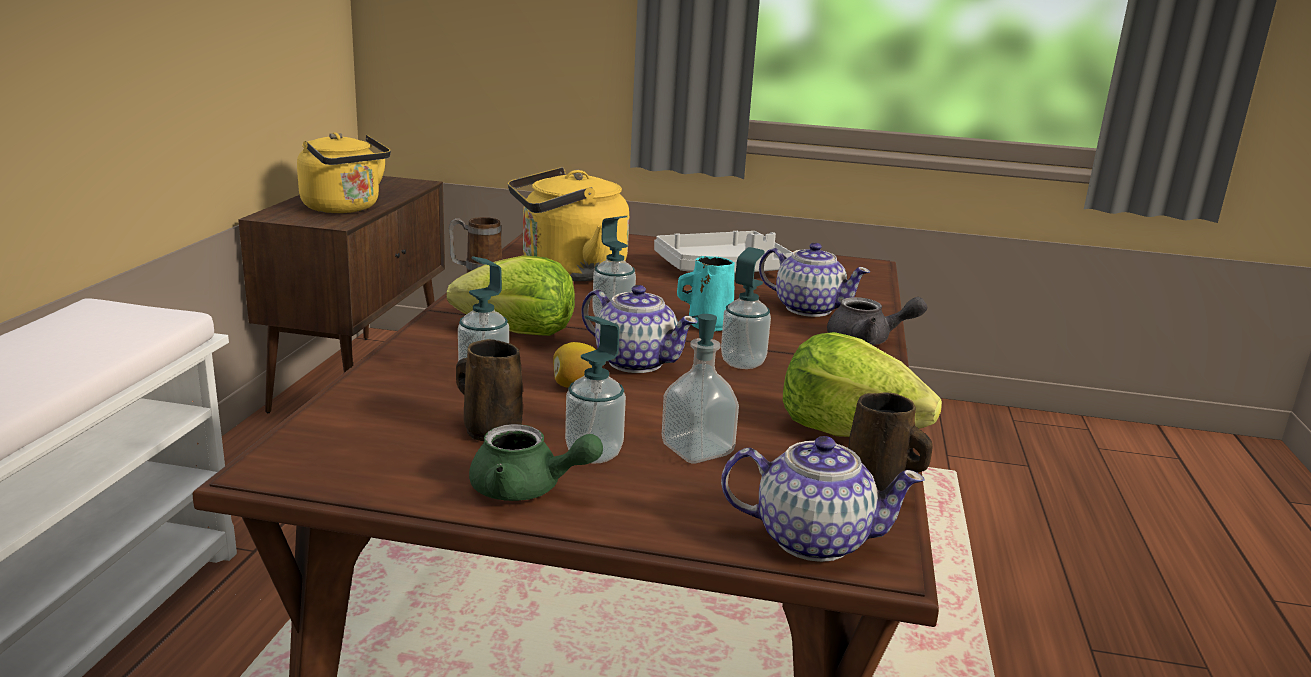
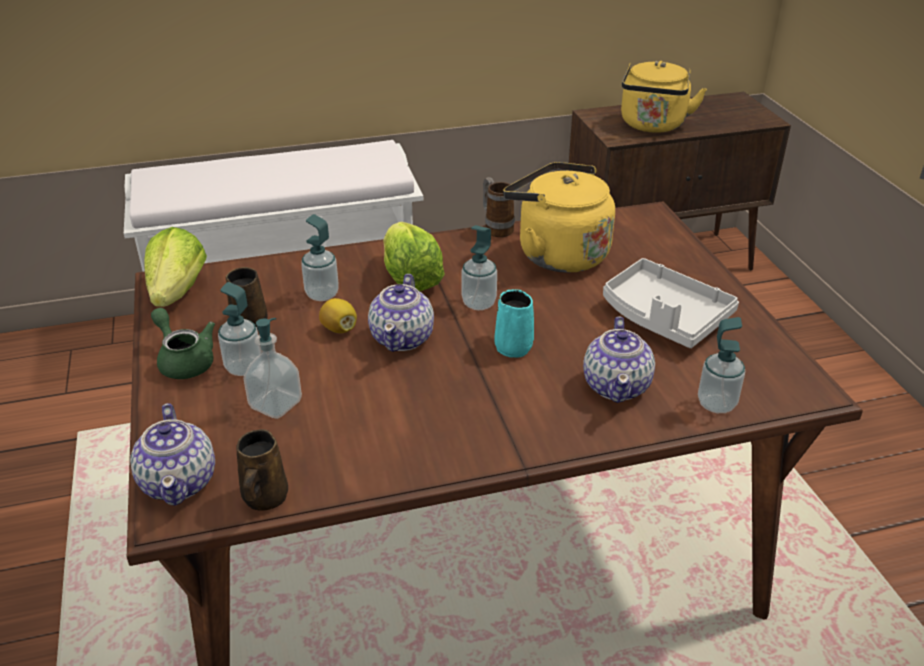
camera: 65 degrees right, 15 degrees up
(527, 489) = (184, 360): green teapot -> green teapot turned 150 degrees clockwise
(742, 362) = (448, 384): soap dispenser -> soap dispenser (716, 404)
(847, 430) = (359, 463): lettuce -> lettuce (177, 293)
(867, 340) = (570, 436): grey teapot -> none

